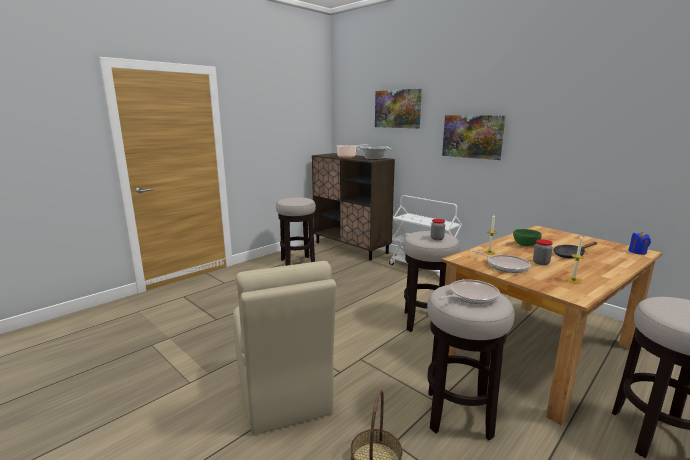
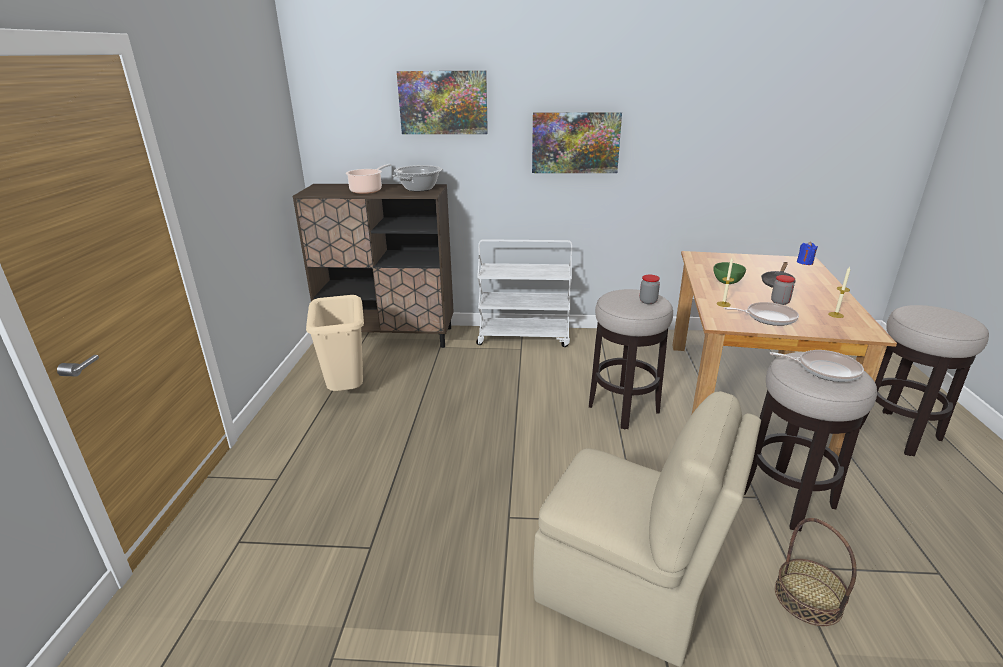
camera: 40 degrees left, 10 degrees up
(297, 263) = (347, 390): stool -> beige trash can
(471, 296) = (824, 369): frying pan -> frying pan turned 90 degrees clockwise

